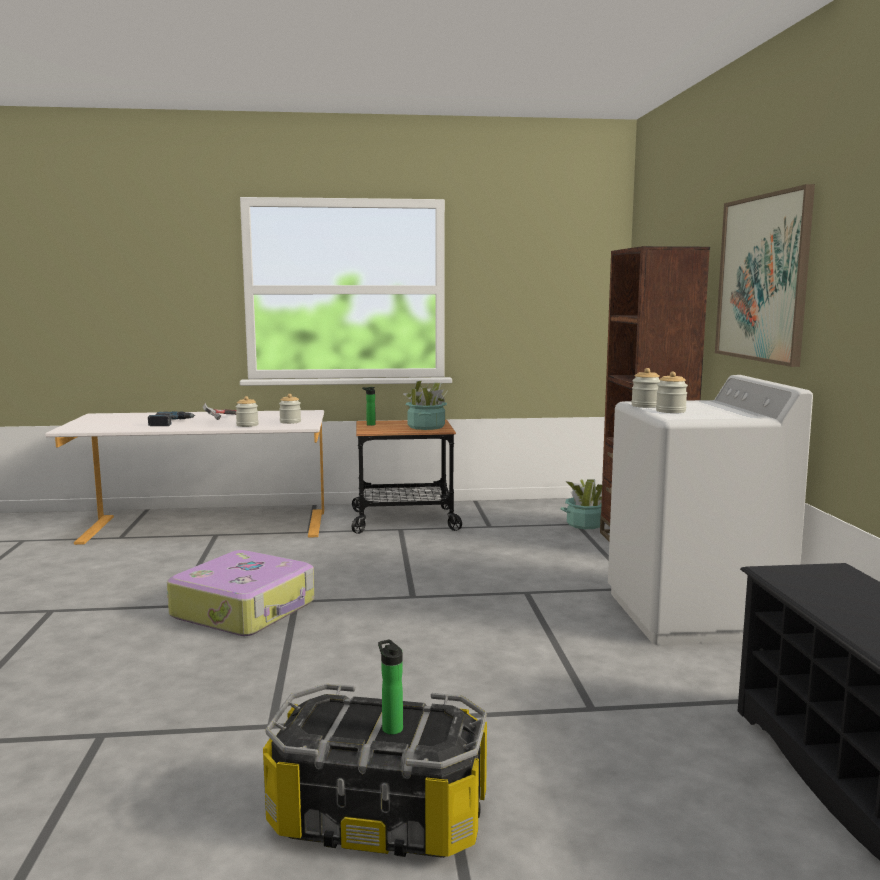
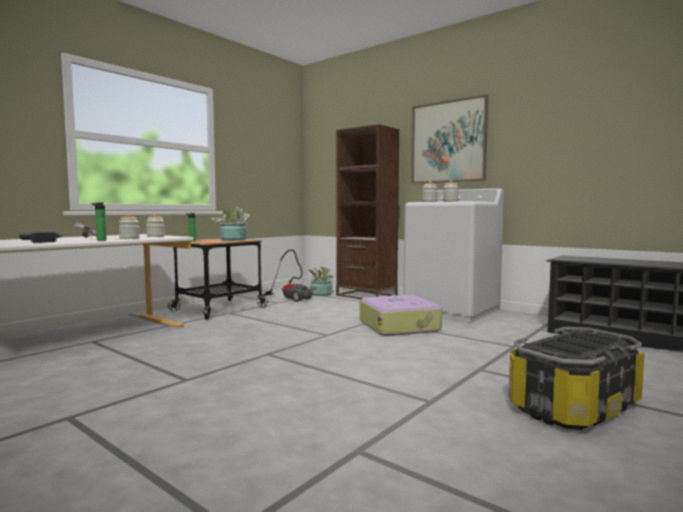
camera: 45 degrees left, 5 degrees down
(245, 609) = (247, 366): suitcase -> suitcase (399, 326)
(391, 727) = (584, 343): bottle -> bottle (100, 240)
(525, 522) = (290, 298): none -> vacuum cleaner

